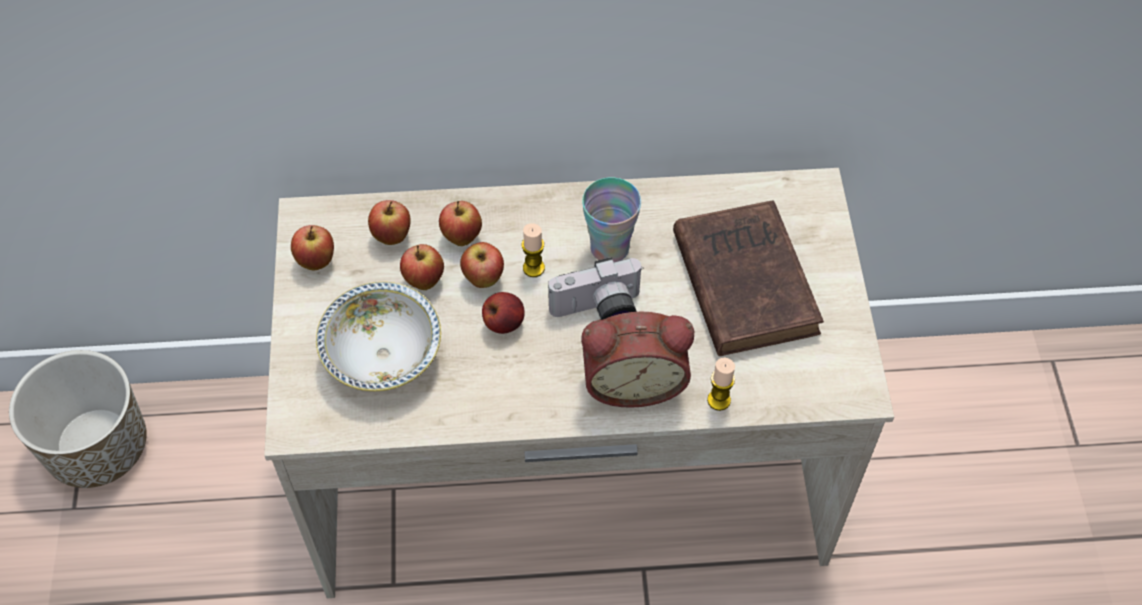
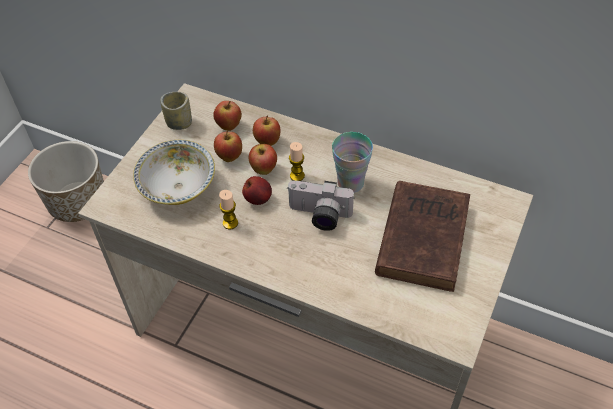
camera: 30 degrees right, 5 degrees down
(316, 261) = (179, 123): apple -> cup
(633, 380) = (312, 266): alarm clock -> none
(719, 400) = (359, 302): candle -> candle (230, 223)

